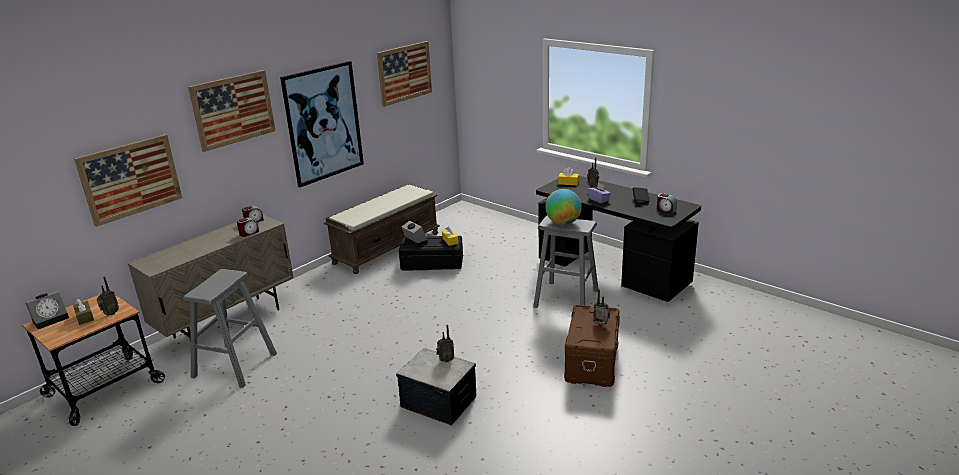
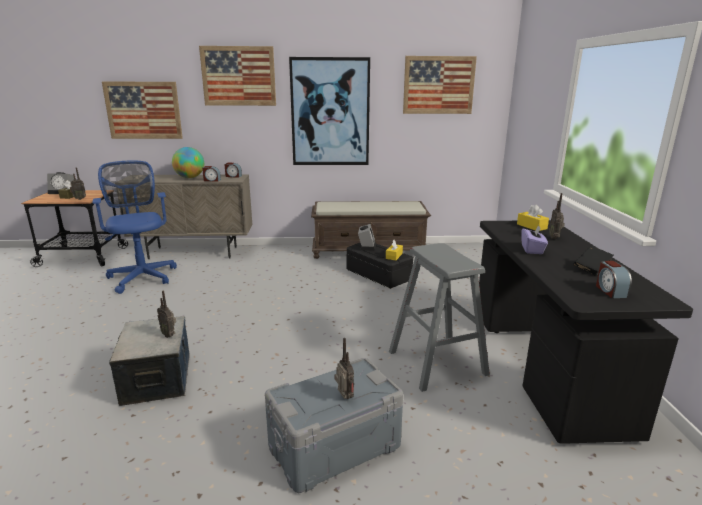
camera: 45 degrees right, 5 degrees down
(235, 365) = (143, 276): grey stool -> blue office chair
(563, 223) = (441, 254): globe -> globe (190, 177)
(591, 362) = (334, 446): brown storage box -> grey storage box

